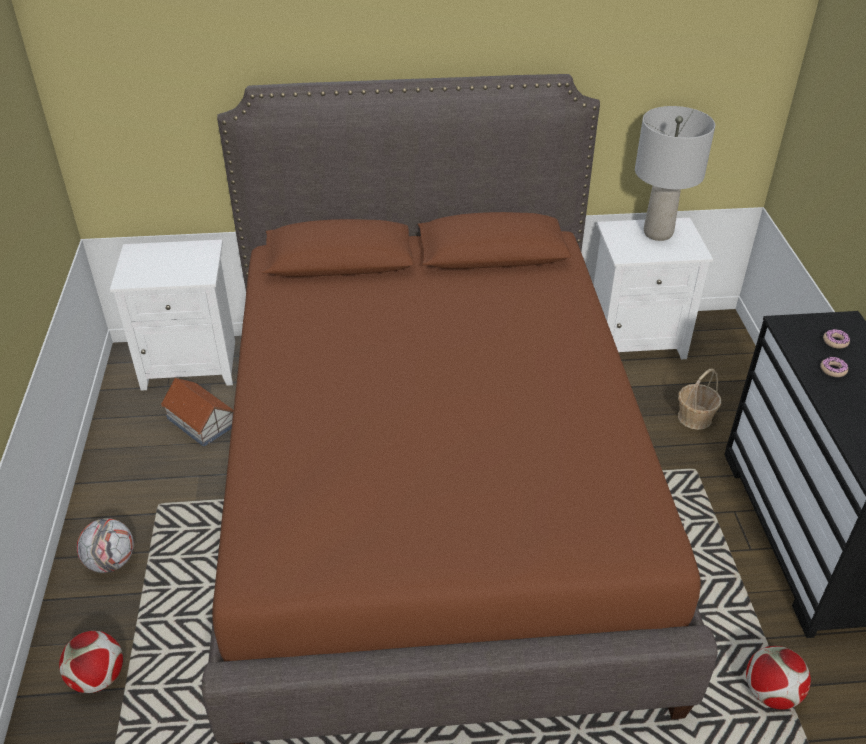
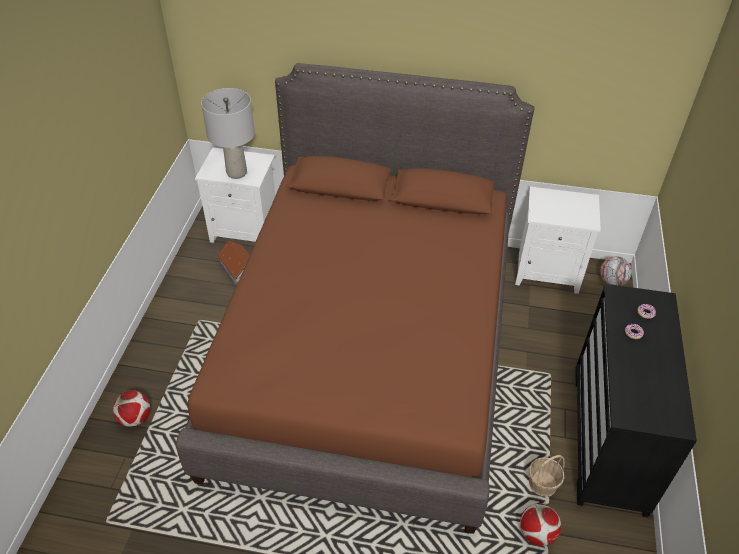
camera: 15 degrees right, 5 degrees up
(111, 562) = (162, 350): football -> football (612, 281)
(658, 233) = (570, 203): grey table lamp -> grey table lamp (237, 173)
(694, 417) = (565, 337): basket -> basket (542, 484)

